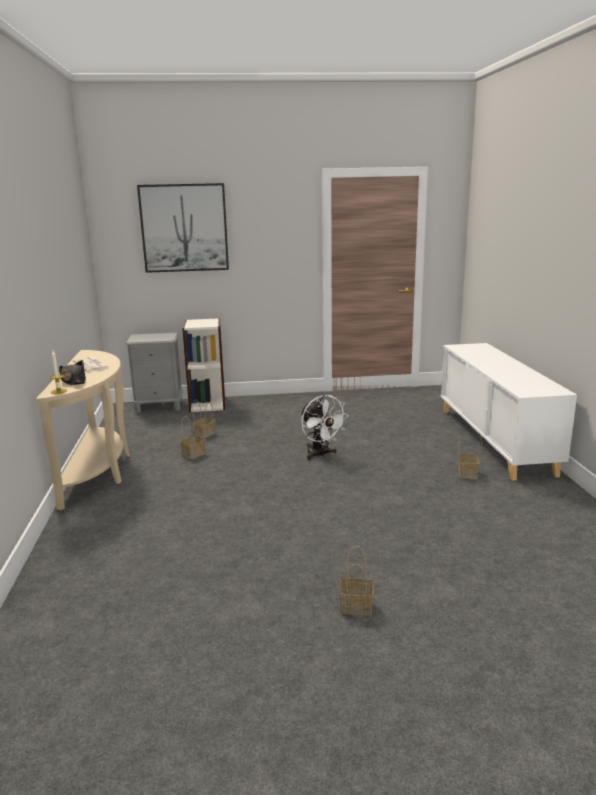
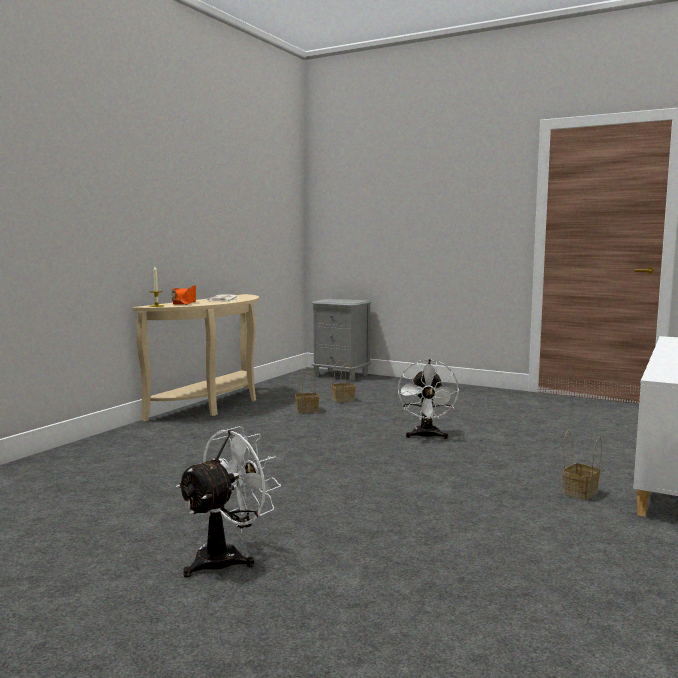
camera: 35 degrees right, 10 degrees down
(73, 380) = (184, 303): black hat -> orange hat
(184, 228) = (387, 191): picture -> none
(207, 404) = (387, 381): bookcase -> none
(354, 607) = (227, 557): basket -> white fan

